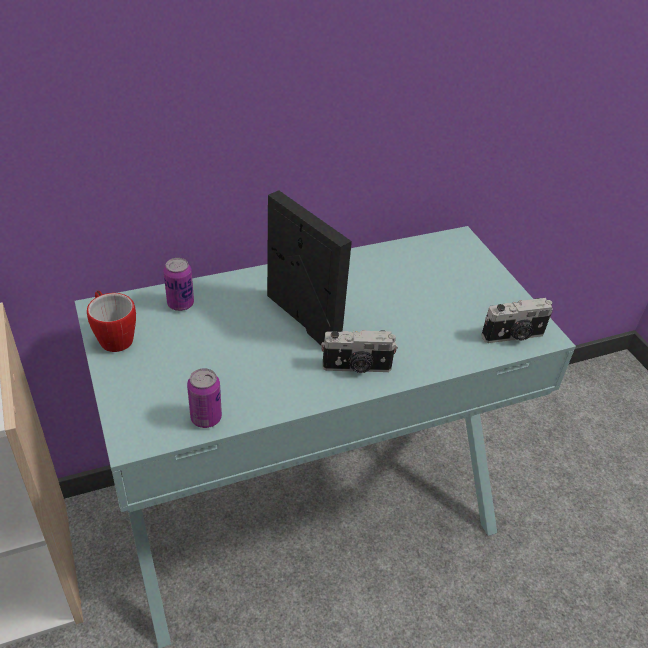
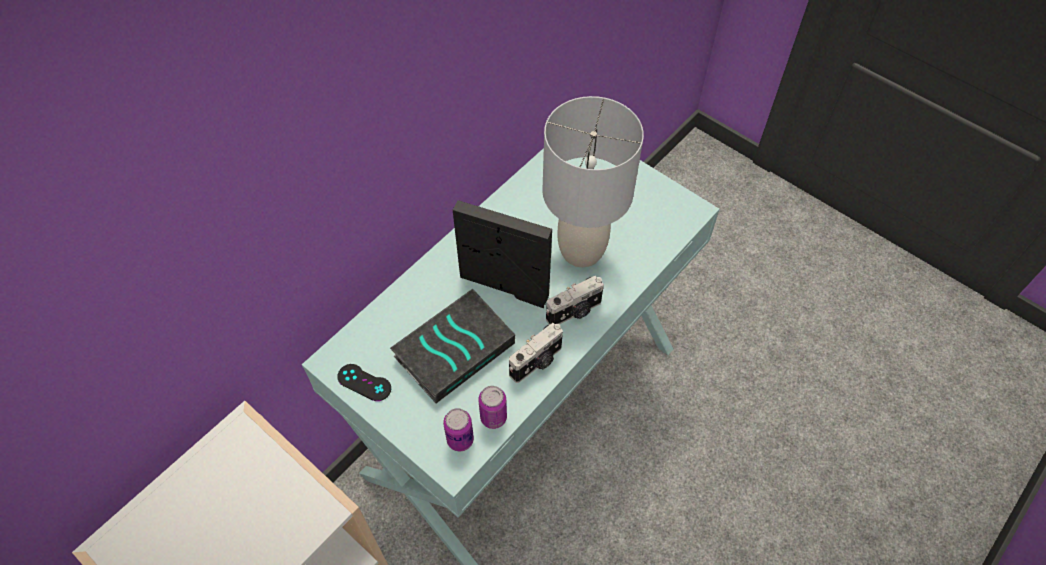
camera: 25 degrees left, 15 degrees up
(113, 336) = (364, 382): mug -> black game controller
(180, 304) = (395, 322): can -> can (460, 439)
(216, 346) = (454, 348): none -> book
(401, 321) = (581, 250): none -> grey table lamp
(513, 336) = (671, 222): camera -> camera (537, 362)

